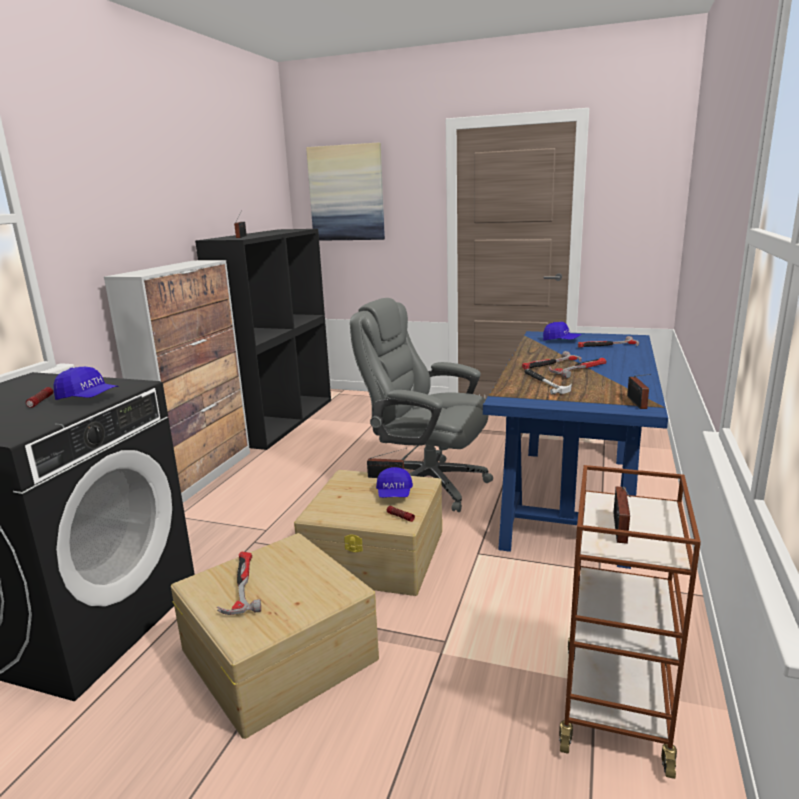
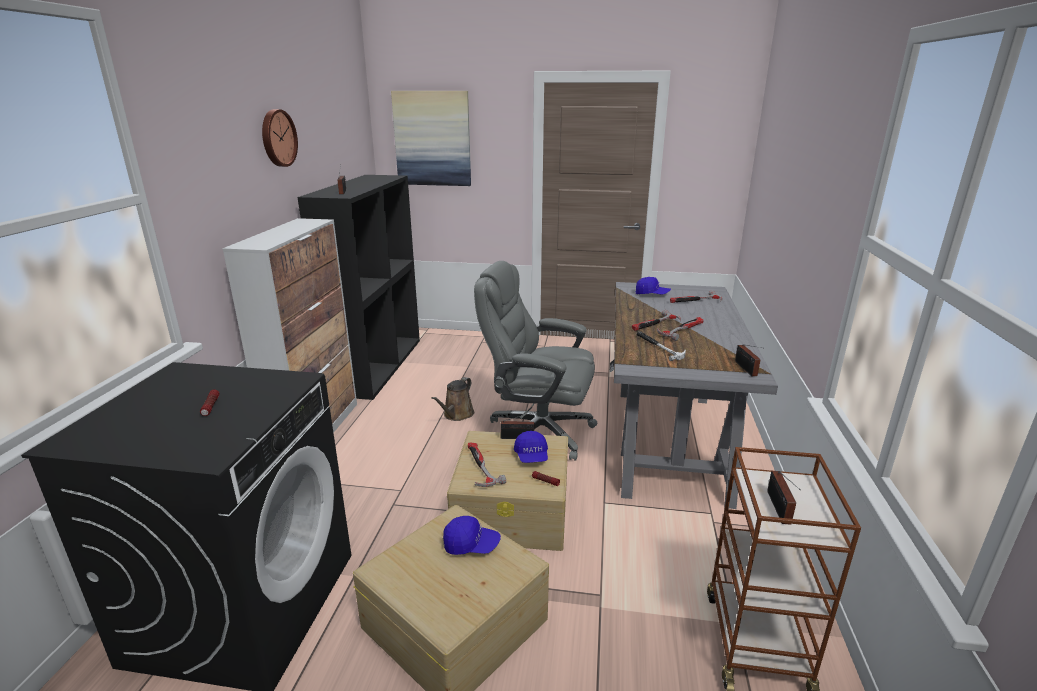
camera: 10 degrees left, 5 degrees up
(88, 398) = (260, 400): blue cap -> blue cap (471, 545)
(175, 181) = (277, 138): none -> wall clock
(241, 586) = (423, 568): hammer -> hammer (480, 467)
(346, 466) = (457, 415): none -> brown watering can
(574, 486) = (668, 427): blue desk -> grey desk

